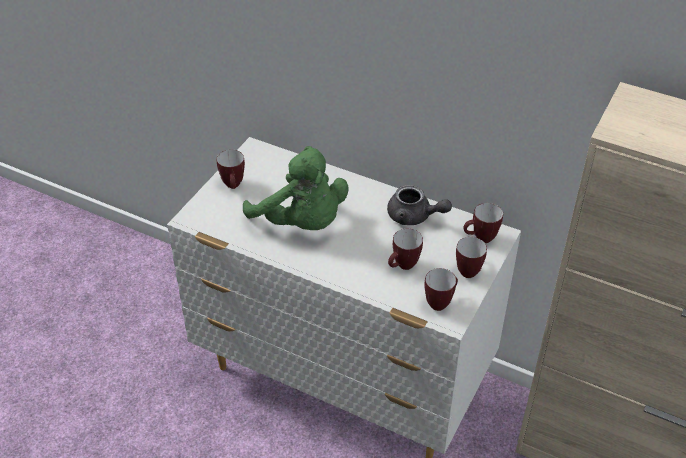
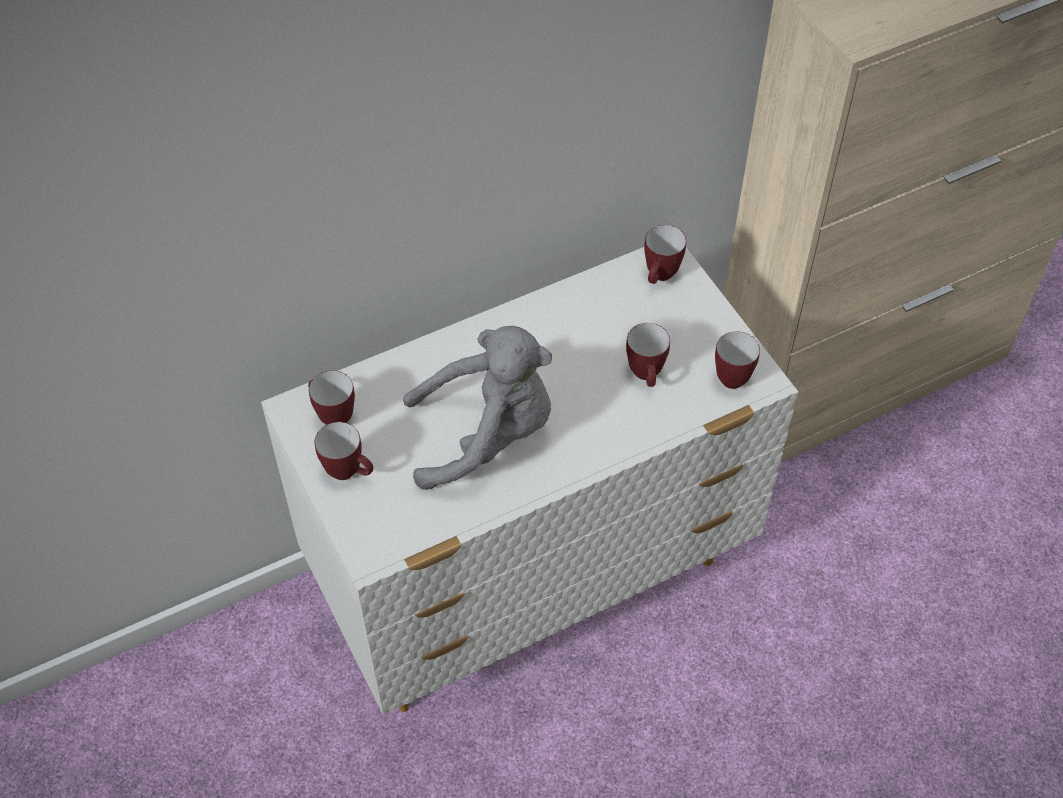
camera: 55 degrees left, 10 degrees up
(302, 223) = (487, 435): green plush toy -> grey plush toy
(414, 217) = (572, 316): grey teapot -> none
(467, 269) = (698, 319): mug -> mug (331, 416)

